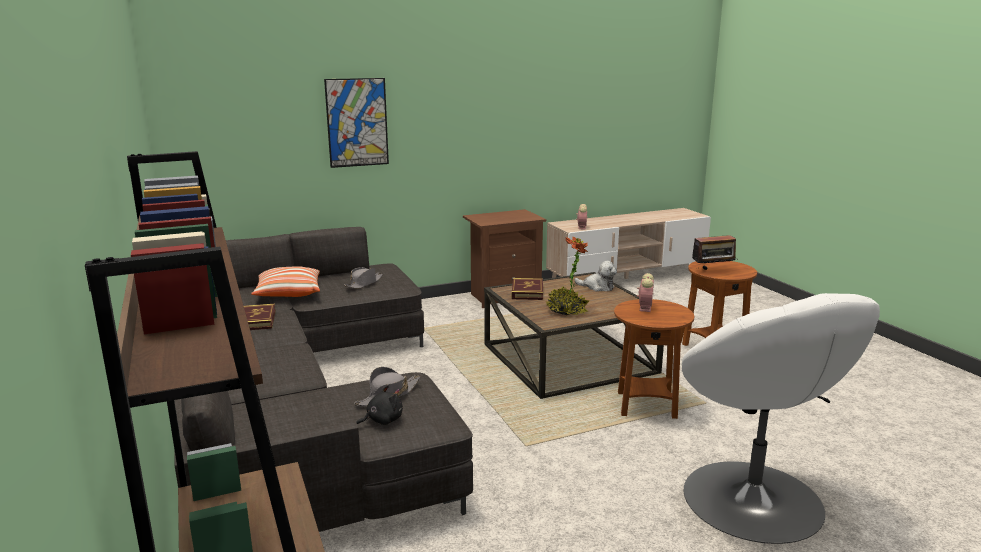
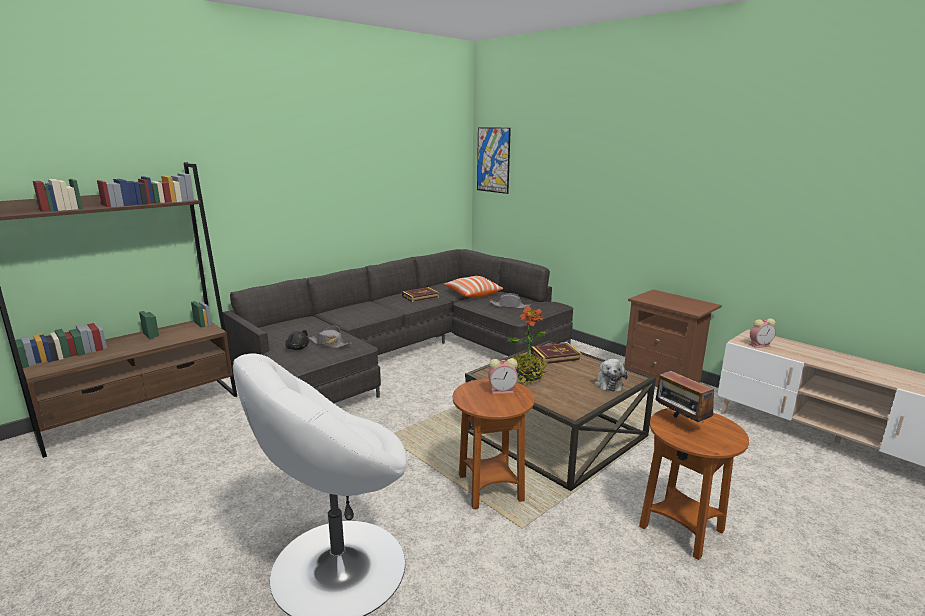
camera: 70 degrees right, 0 degrees up
(357, 122) = (580, 186): picture -> picture (493, 160)

